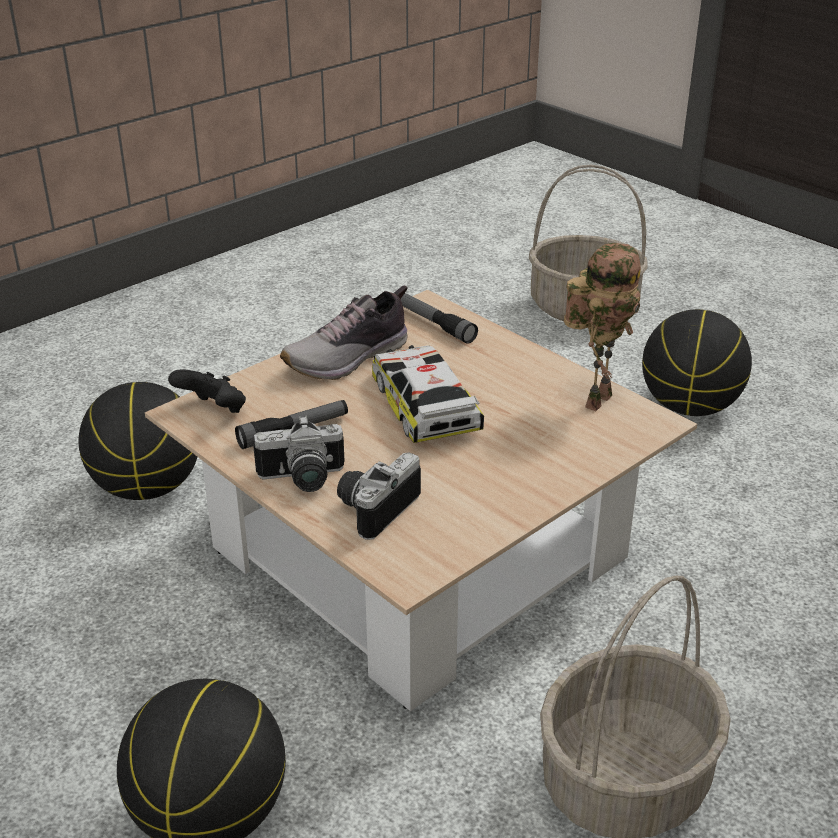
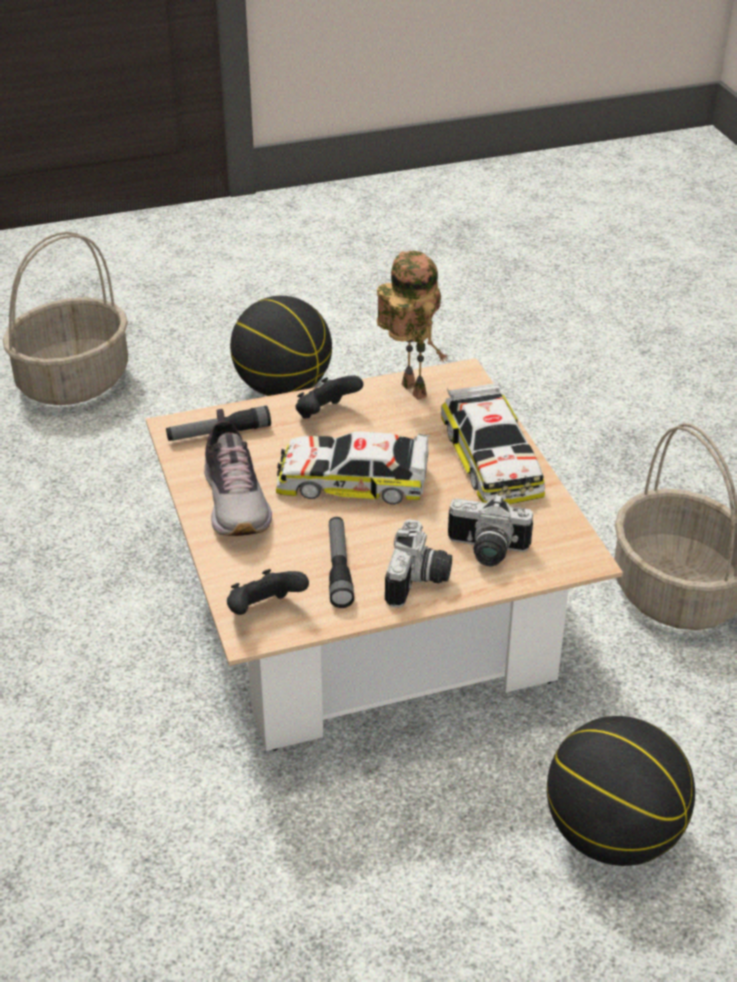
camera: 65 degrees left, 5 degrees up
(146, 488) = (122, 783): basketball -> none
(374, 508) = (486, 552): camera -> camera turned 45 degrees counterclockwise
(511, 366) = (326, 415): none -> black game controller
(526, 476) = (492, 460): none -> toy car

